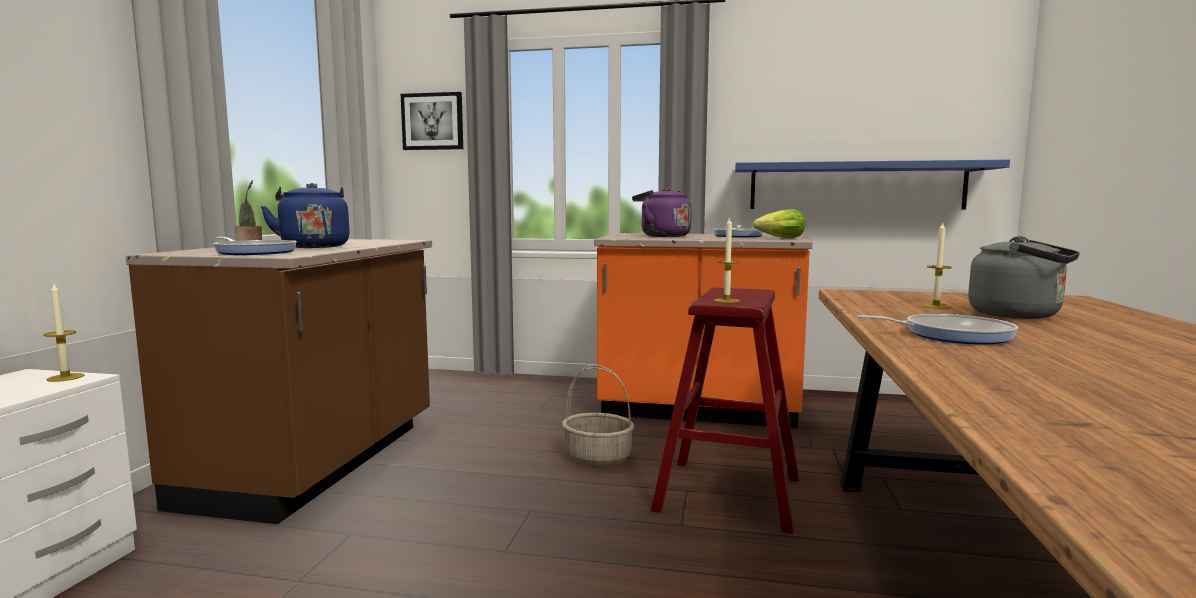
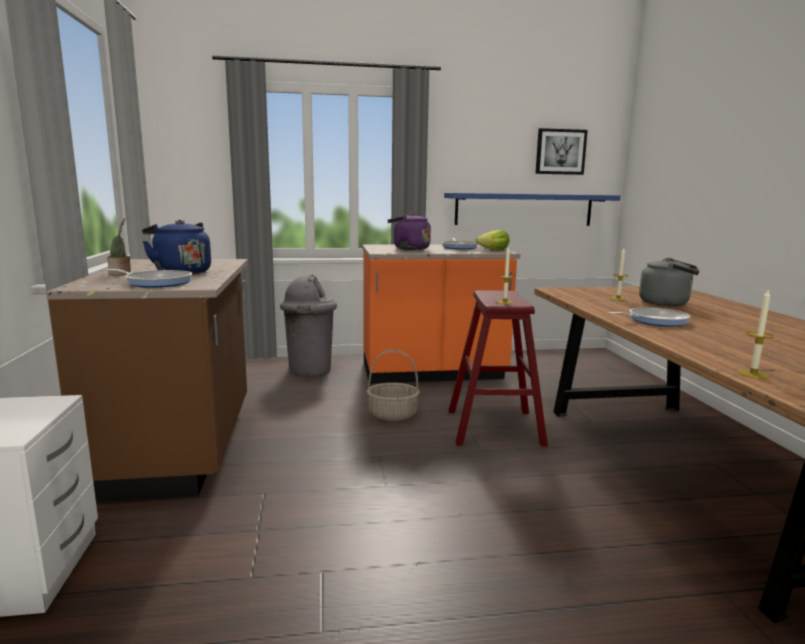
camera: 20 degrees left, 5 degrees up
(65, 377) = (38, 402): candle -> candle (753, 374)
(433, 121) = (193, 148): picture -> picture (560, 152)
(543, 391) = (310, 370): none -> grey trash can

